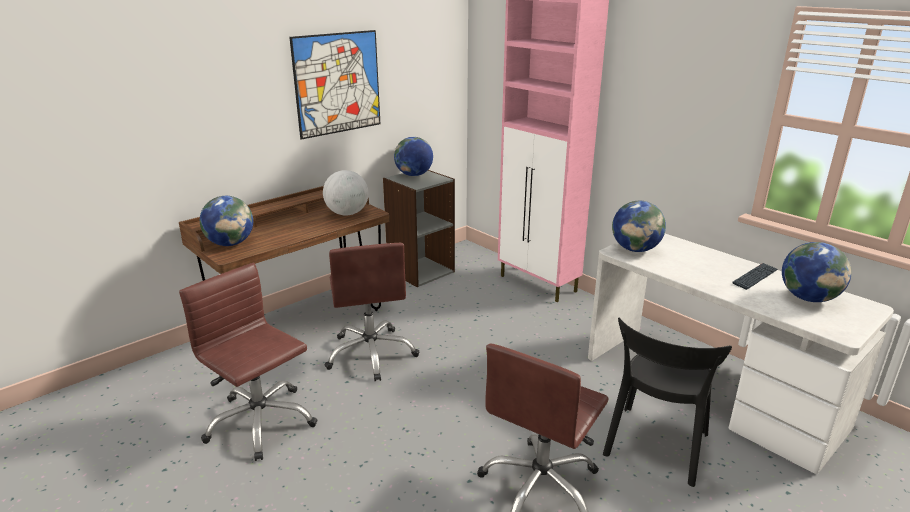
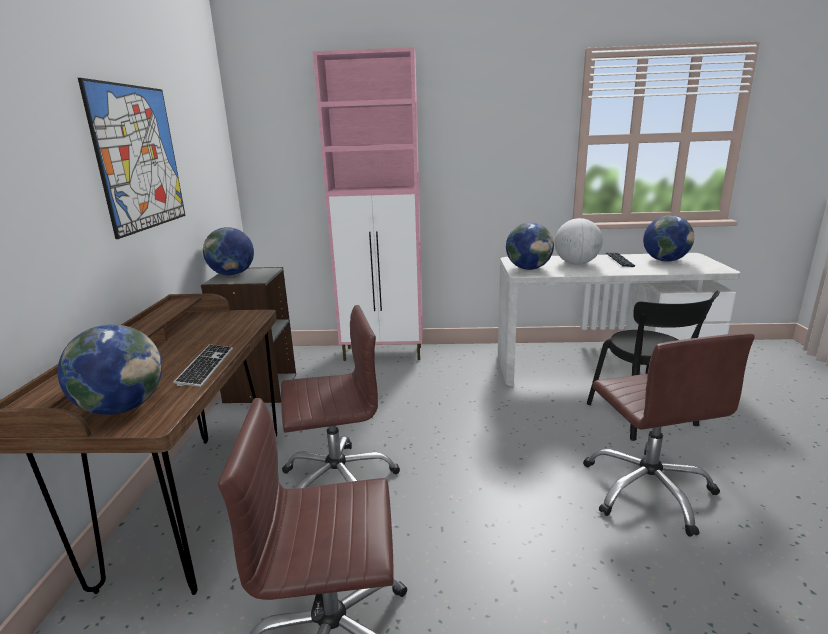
camera: 45 degrees left, 5 degrees down
(291, 237) = (206, 367): none -> keyboard
(347, 214) = (226, 324): globe -> globe (576, 263)
(371, 354) = (338, 482): brown office chair -> brown office chair turned 45 degrees counterclockwise

